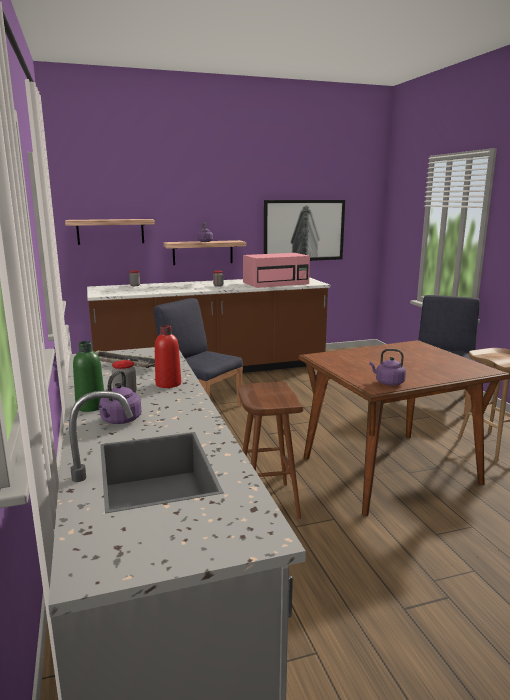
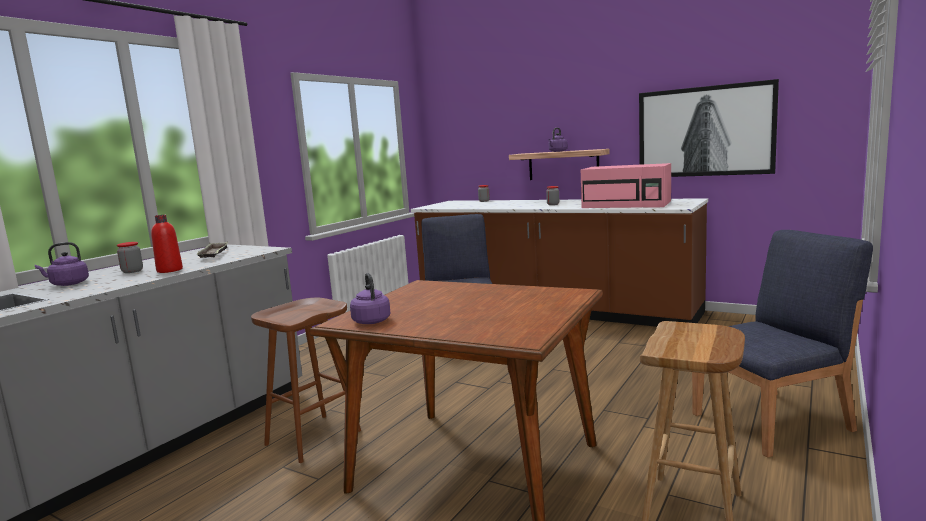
camera: 50 degrees right, 5 degrees down
(91, 406) = (96, 274): green bottle -> none
(110, 231) = (470, 144): shelf -> none

